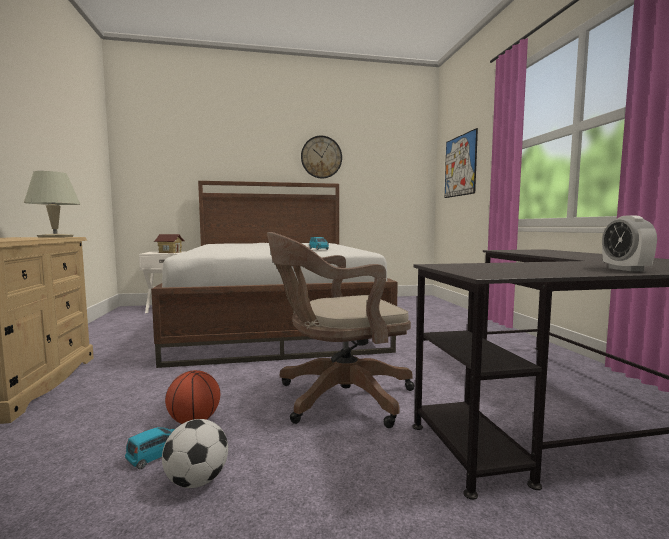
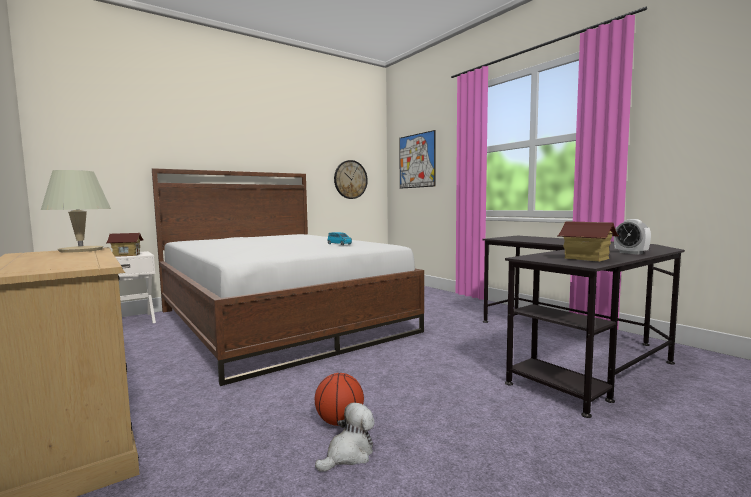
camera: 25 degrees left, 0 degrees up
(157, 454) = (349, 454): blue toy car -> plush toy
(197, 481) = (412, 461): football -> none
(321, 157) = (286, 146): wall clock -> wall clock (350, 179)
(338, 398) = (428, 376): brown office chair -> none
(516, 270) = (586, 259): none -> toy house

